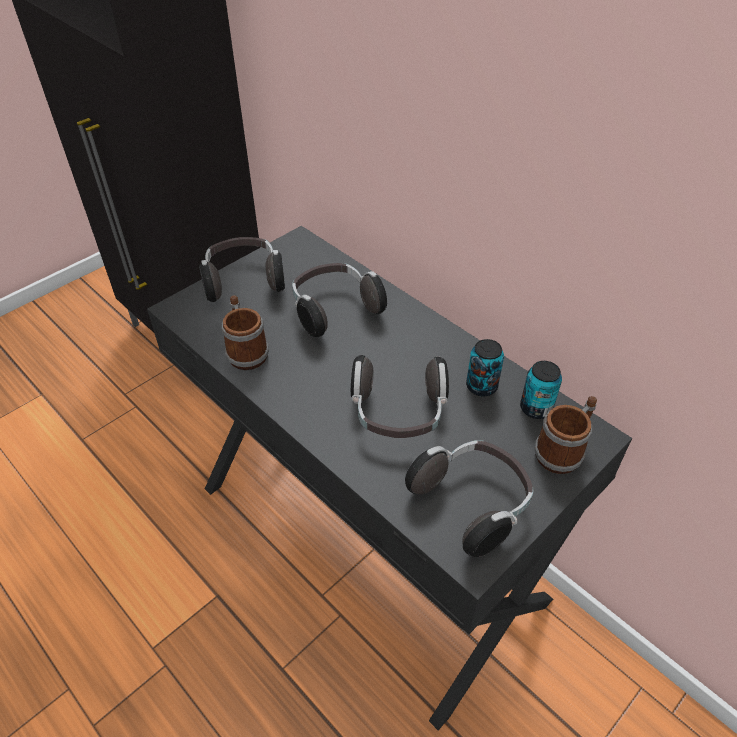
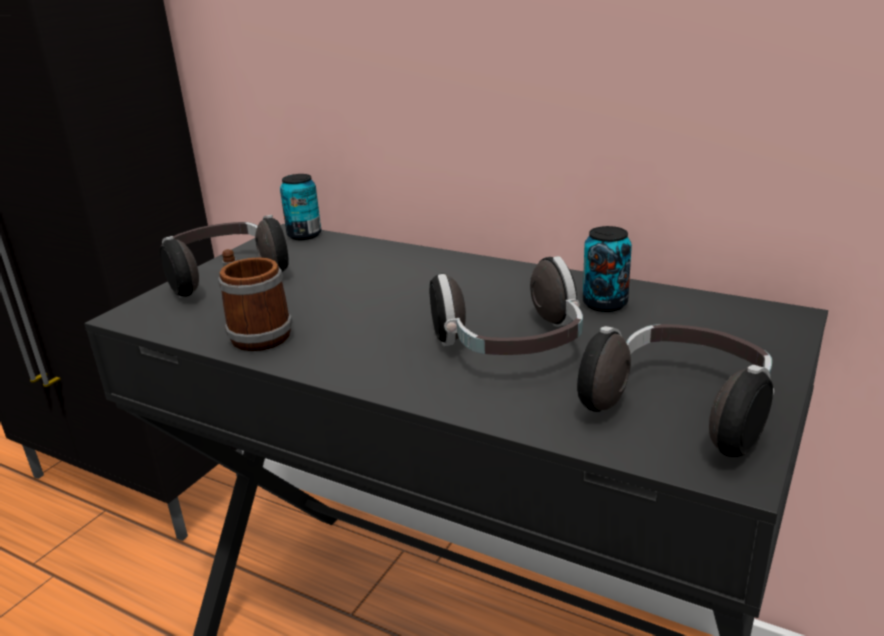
camera: 15 degrees left, 20 degrees down
(334, 310) = (364, 277): headphones -> none
(536, 408) = (689, 308): can -> can (304, 235)
(563, 451) = (756, 336): mug -> none

